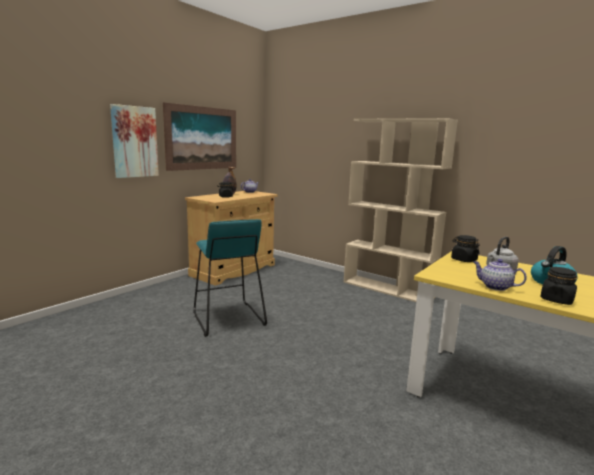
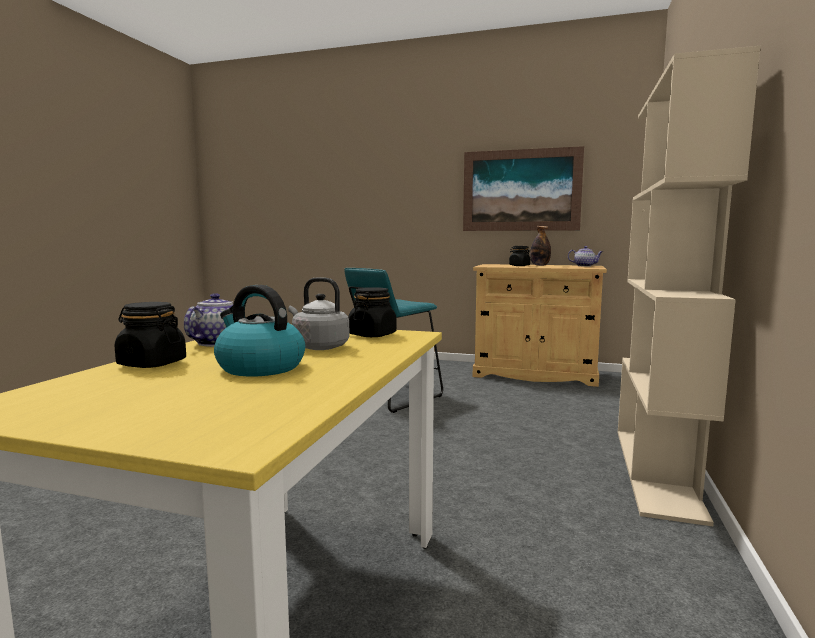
camera: 70 degrees right, 5 degrees down
(134, 142) = (428, 199): picture -> none

